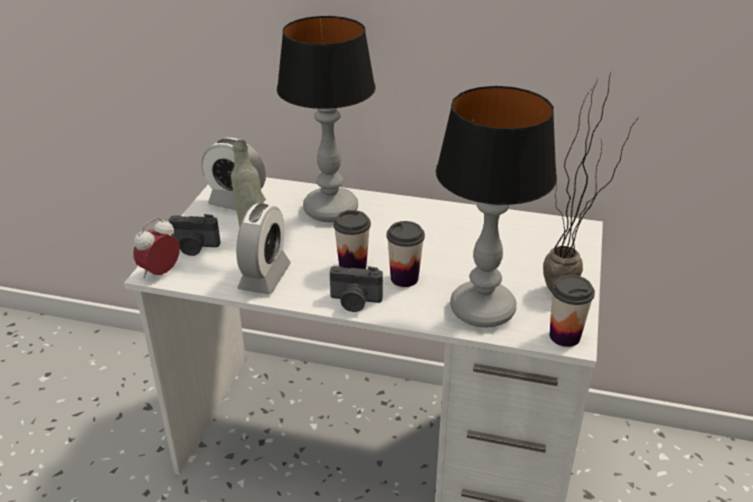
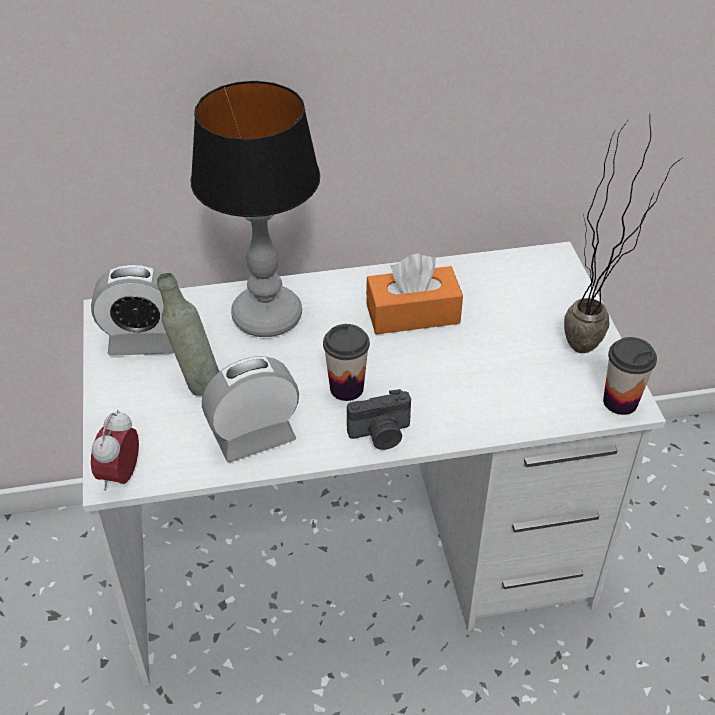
camera: 25 degrees left, 10 degrees up
(194, 247) = (137, 424): camera -> none
(264, 277) = (254, 437): alarm clock -> alarm clock turned 105 degrees counterclockwise
(404, 278) = (414, 385): cup -> none
(438, 235) = (413, 314): none -> orange tissue box
(481, 310) = (519, 398): table lamp -> none

